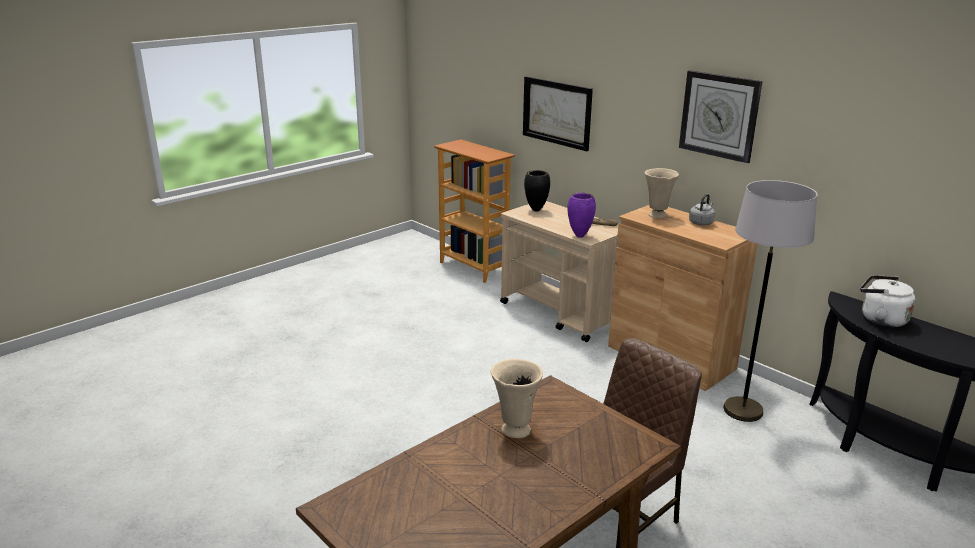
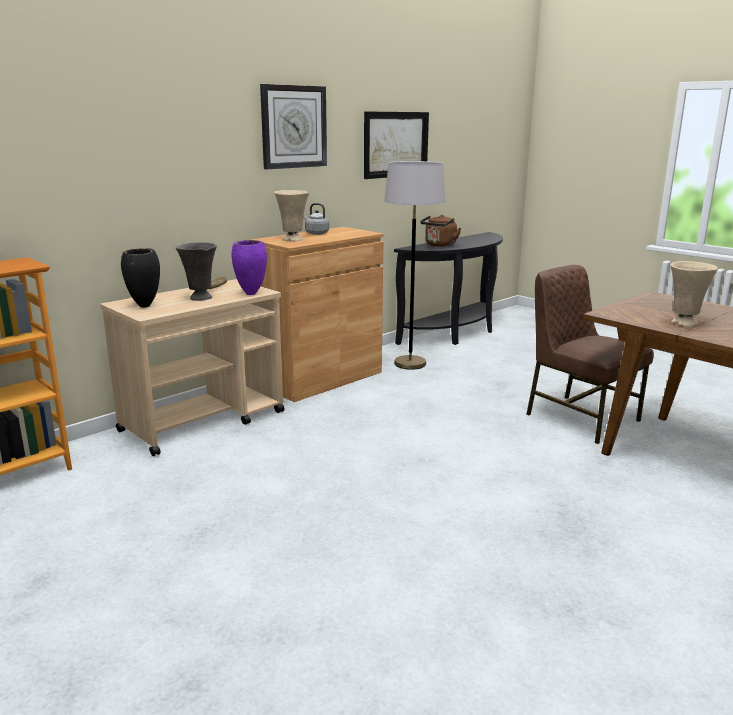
camera: 90 degrees left, 5 degrees down
(557, 112) = (90, 170): picture -> picture (395, 144)
(561, 222) = (200, 298): none -> grey vase
(880, 319) = (439, 245): white kettle -> brown kettle

